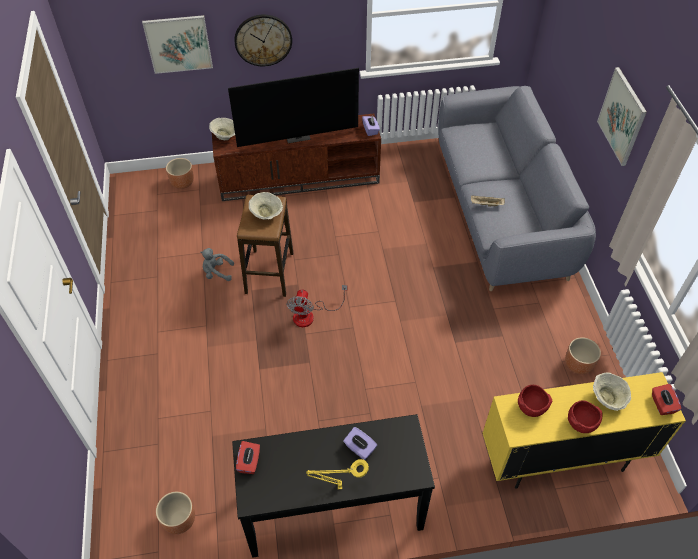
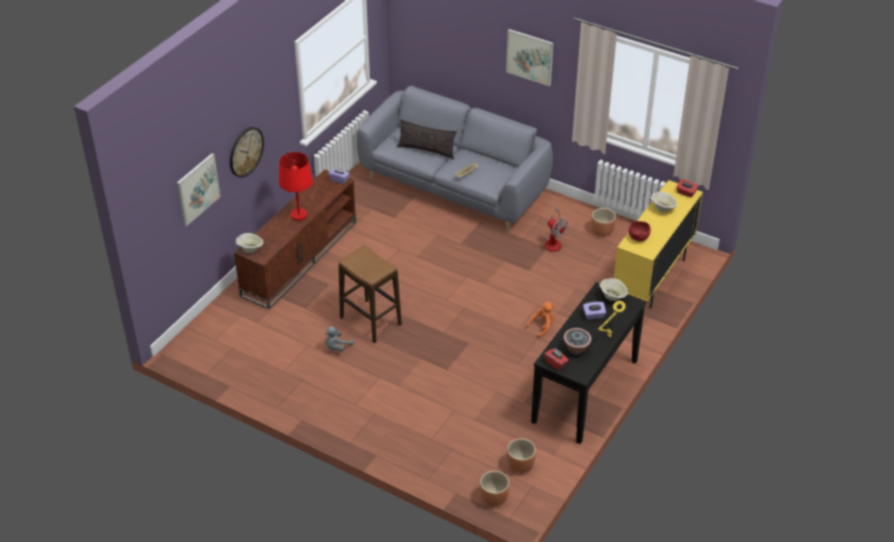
camera: 50 degrees left, 10 degrees down
(182, 183) = (221, 320): brown planter -> brown planter (494, 498)
(266, 214) = (369, 261): beige bowl -> beige bowl (612, 297)
(288, 468) = (576, 349): none -> potted plant
(298, 136) = (298, 215): television -> red table lamp
(310, 315) = (431, 321): fan -> fan (554, 241)
(388, 407) = (542, 327): none -> orange plush toy
(484, 158) = (426, 150): none -> pillow
(581, 423) = (666, 226): red bowl -> none

